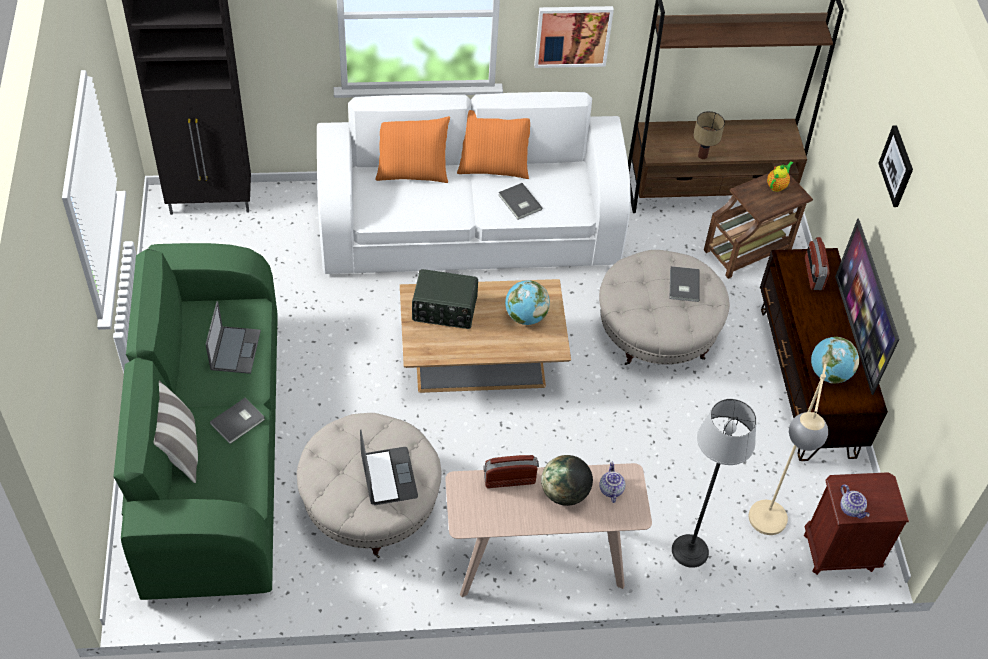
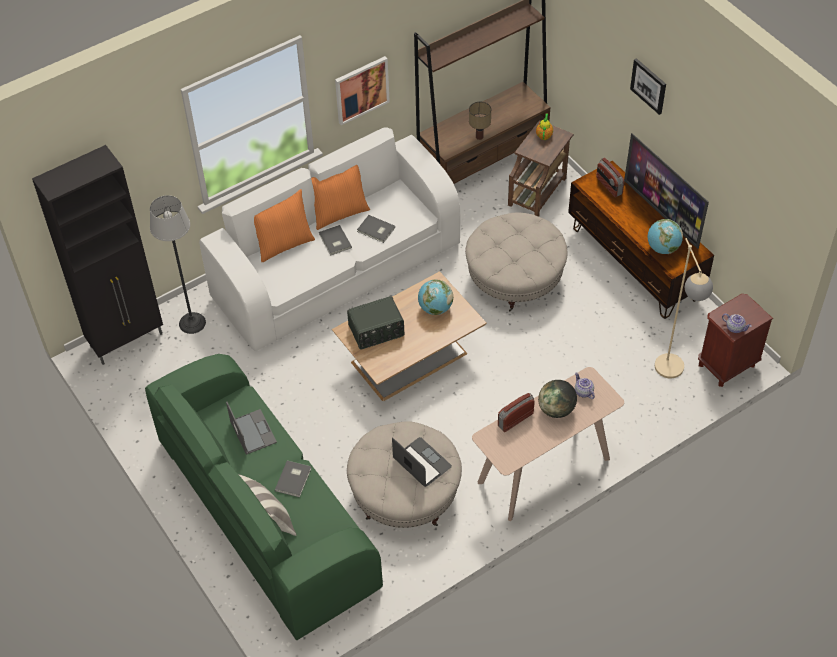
camera: 25 degrees left, 0 degrees up
(683, 285) = (525, 235): grey book -> grey book (334, 241)
(689, 551) = (635, 413): floor lamp -> floor lamp (192, 323)

